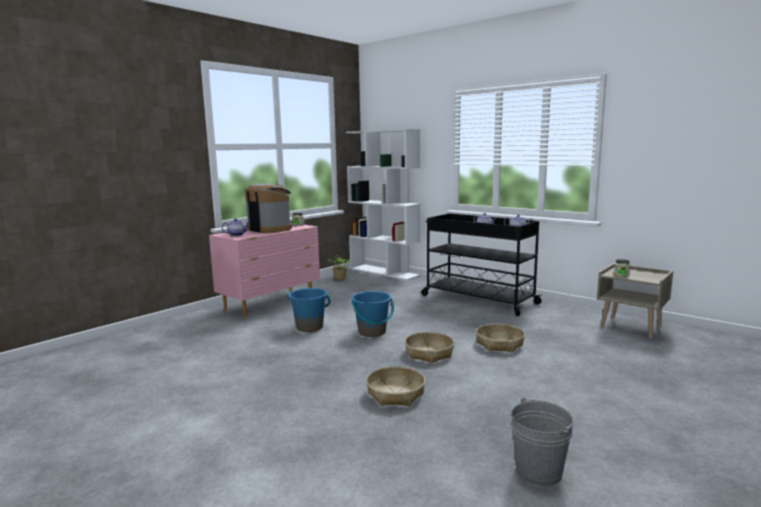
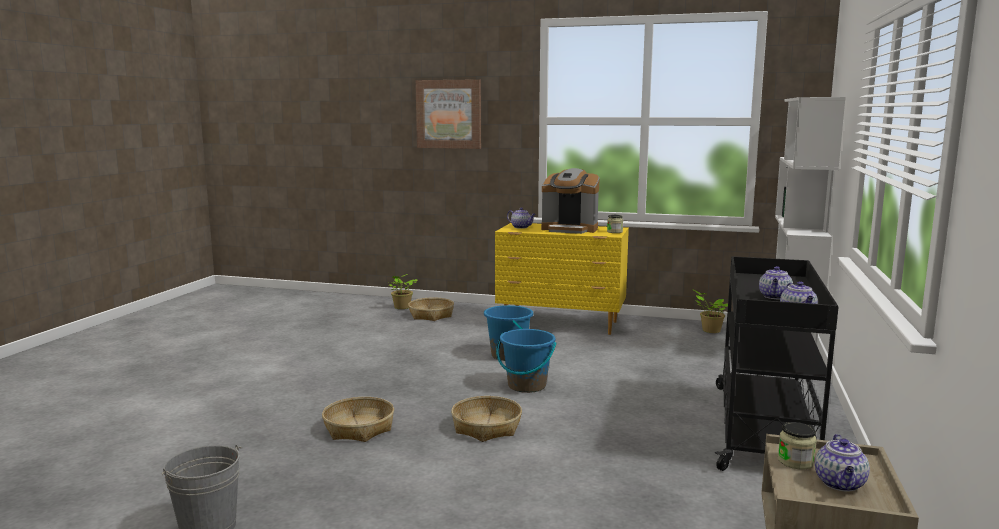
camera: 65 degrees right, 0 degrees up
(123, 343) = (401, 307): none -> potted plant
(125, 142) = (449, 114): none -> picture
(270, 229) = (570, 229): coffee machine -> coffee machine turned 90 degrees clockwise
(271, 303) = (562, 324): pink dresser -> yellow dresser
(499, 344) = (566, 468): basket -> basket (431, 315)
(641, 274) = (840, 484): none -> teapot

